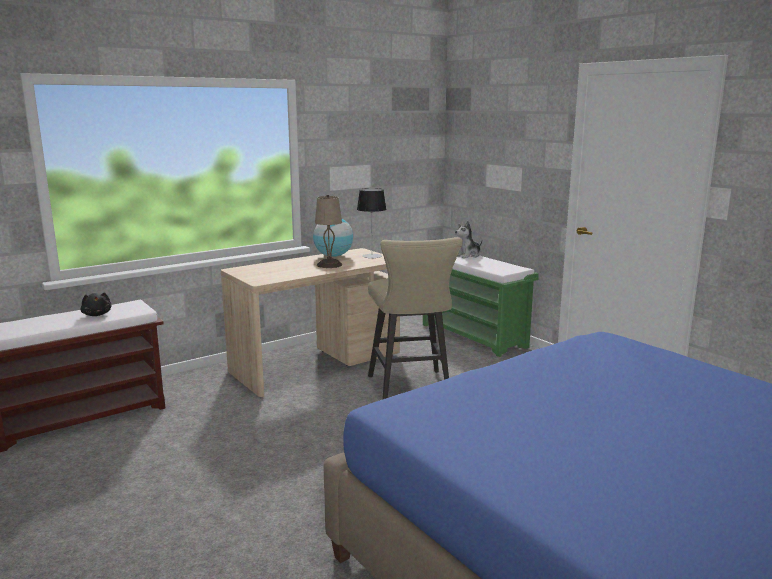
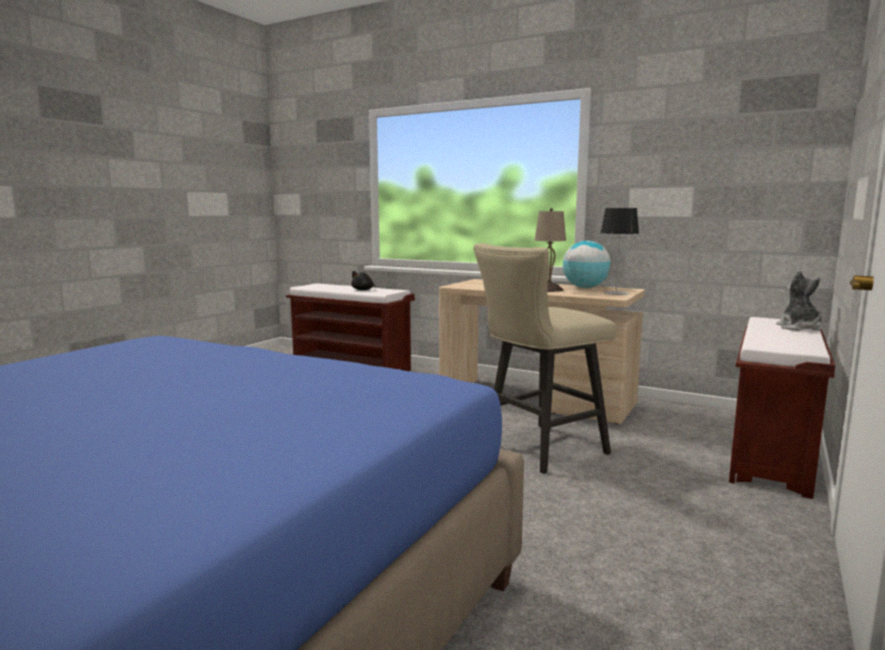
camera: 65 degrees right, 5 degrees down
(468, 255) = (799, 328): plush toy -> plush toy turned 60 degrees clockwise
(474, 336) = (771, 455): green bench -> brown bench

